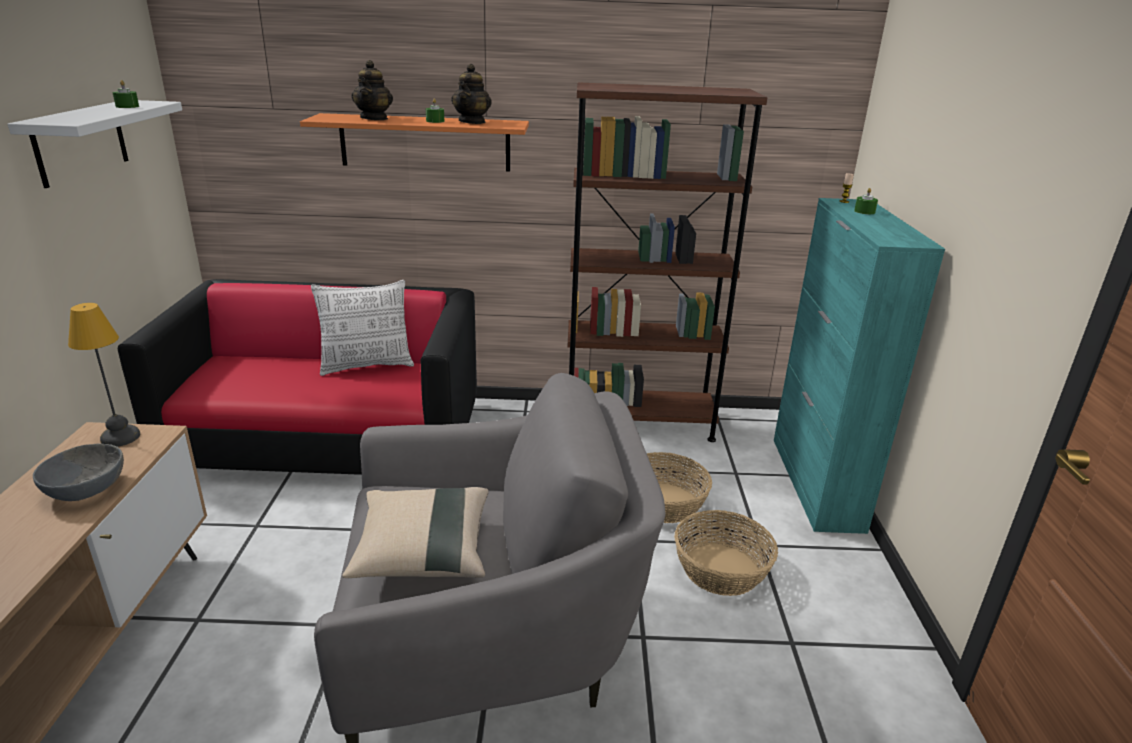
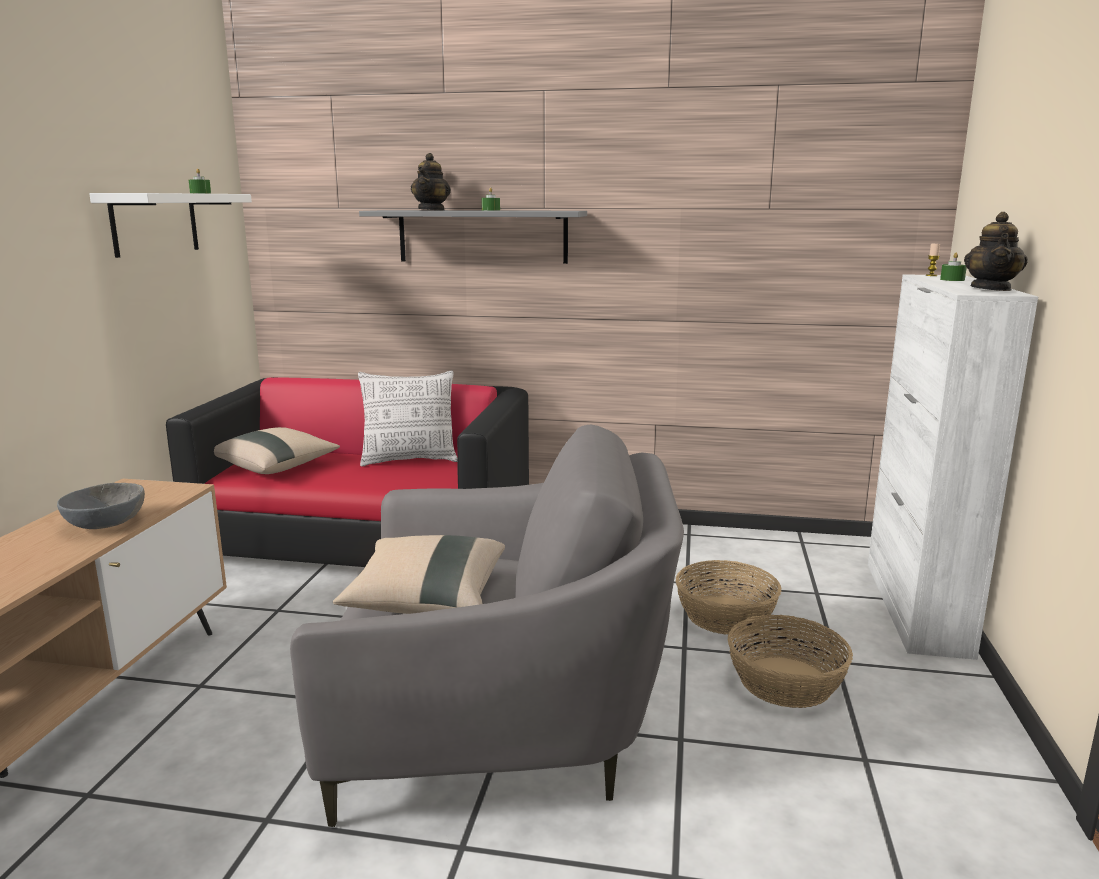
camera: 10 degrees right, 10 degrees down
(119, 438) = (148, 490): table lamp -> none
(236, 379) = (277, 467): none -> beige pillow
(425, 142) = (482, 236): orange shelf -> grey shelf
(472, 122) = (528, 210): teapot -> teapot (991, 289)
(638, 422) = (707, 541): brown bookcase -> none
(816, 483) = (916, 607): turquoise cabinet -> white cabinet

